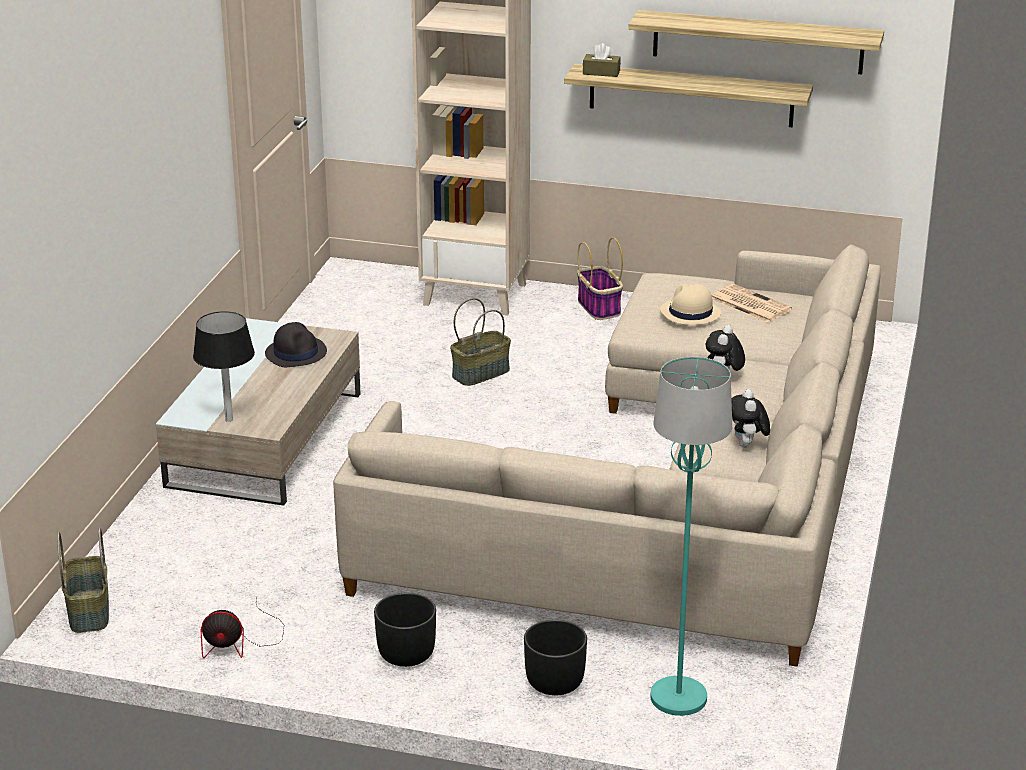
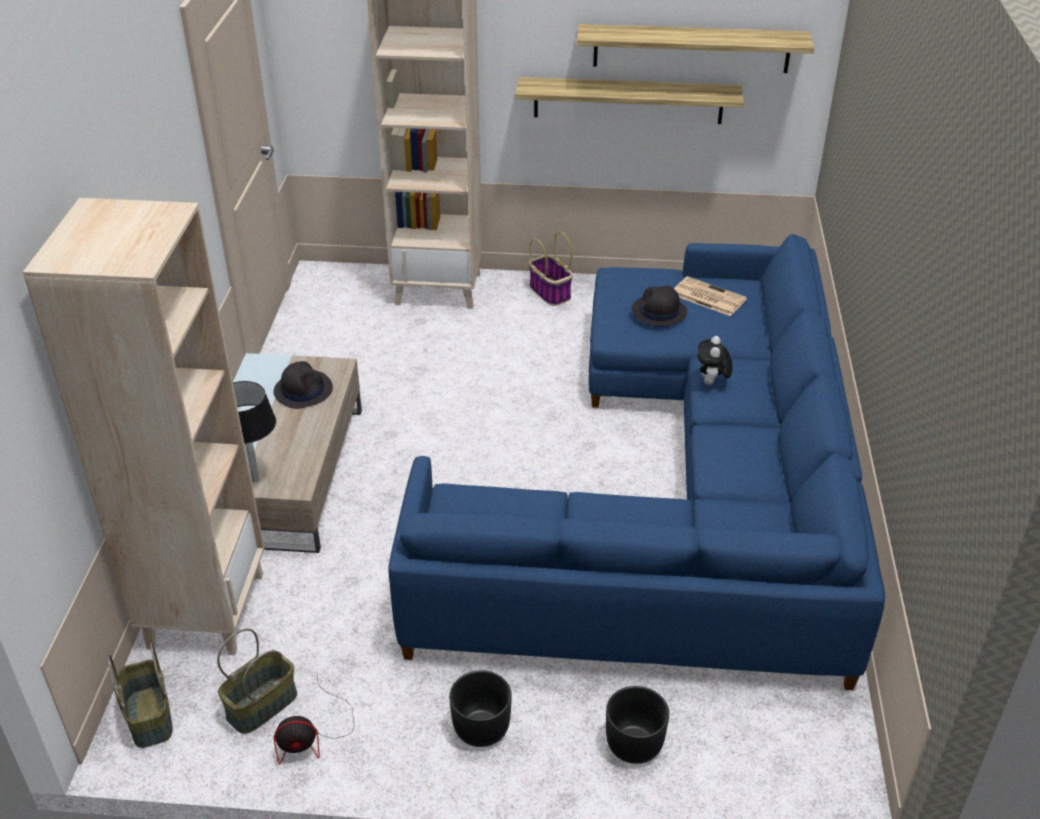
camera: 10 degrees left, 10 degrees up
(160, 538) = (205, 609): none -> beige bookcase
(480, 373) = (465, 375): basket -> basket (261, 704)
(601, 72) = (547, 85): brown tissue box -> none
(678, 698) = (756, 747): turquoise floor lamp -> none
(681, 494) = (683, 493): beige sofa -> blue sofa
(690, 313) = (658, 312): beige hat -> black hat
(747, 445) = (762, 462): plush toy -> none

